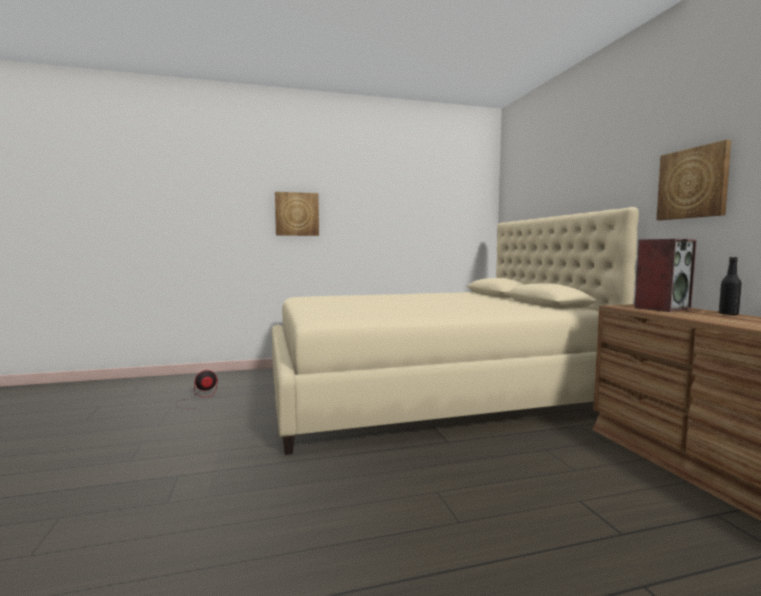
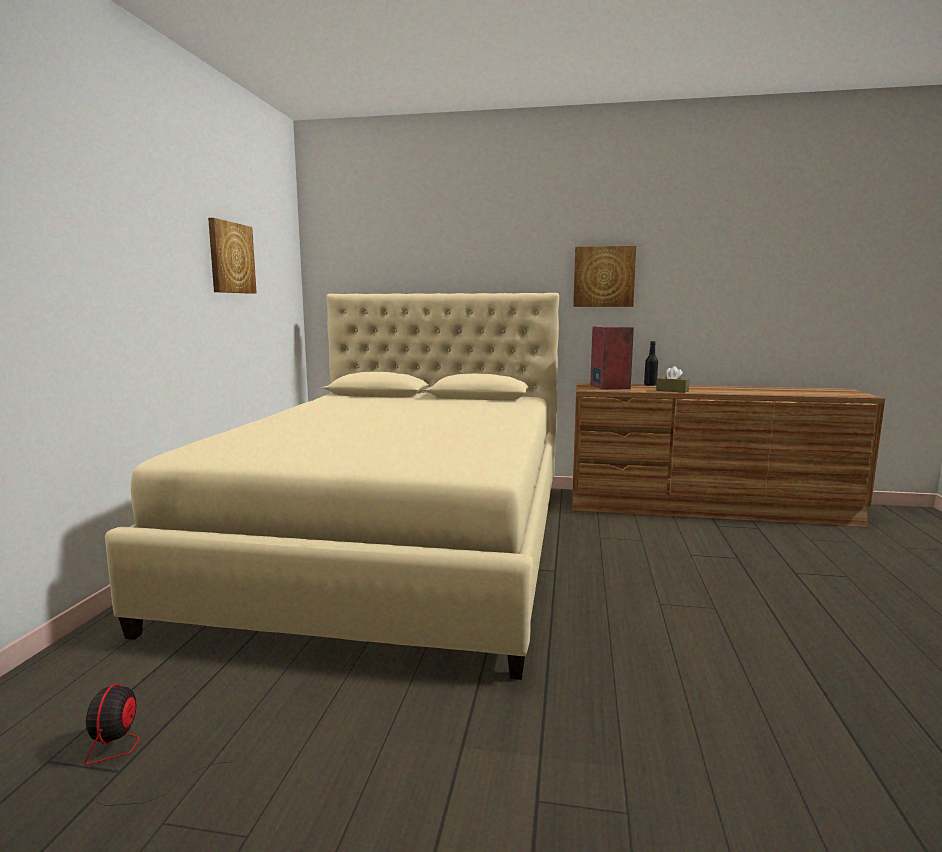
camera: 65 degrees left, 5 degrees up
(297, 214) = (70, 267): picture -> picture (231, 258)
(711, 319) = (672, 390): none -> brown tissue box

